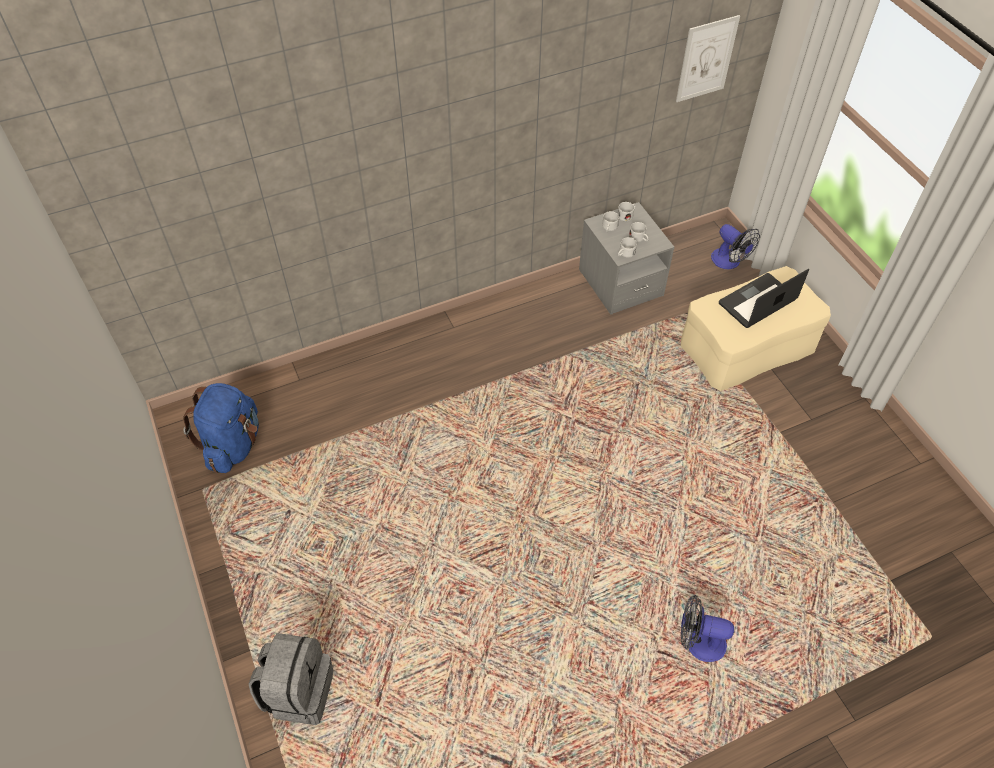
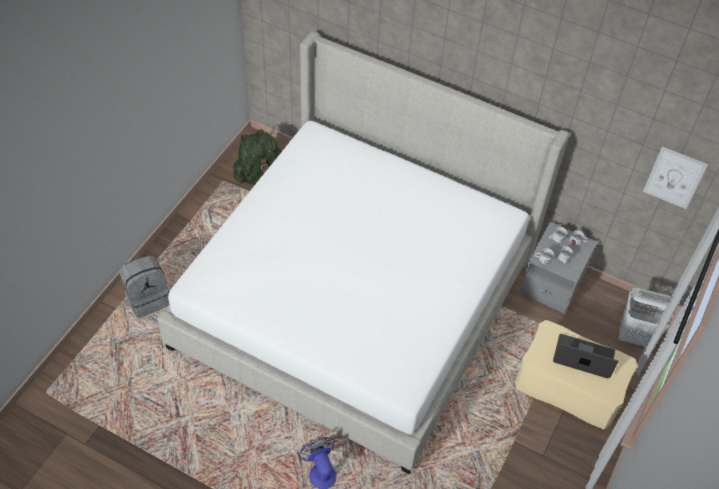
camera: 50 degrees right, 0 degrees up
(233, 444) = (260, 174): blue backpack -> green backpack
(497, 459) = (356, 298): none -> bed
(729, 262) = (636, 337): fan -> white laundry basket

